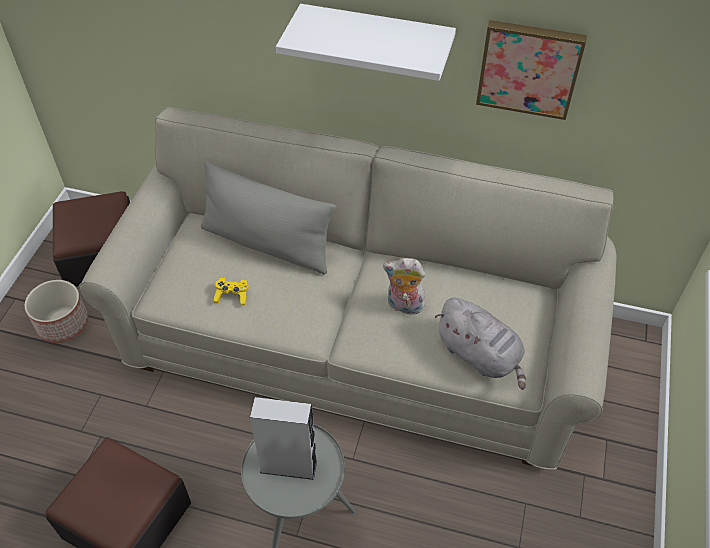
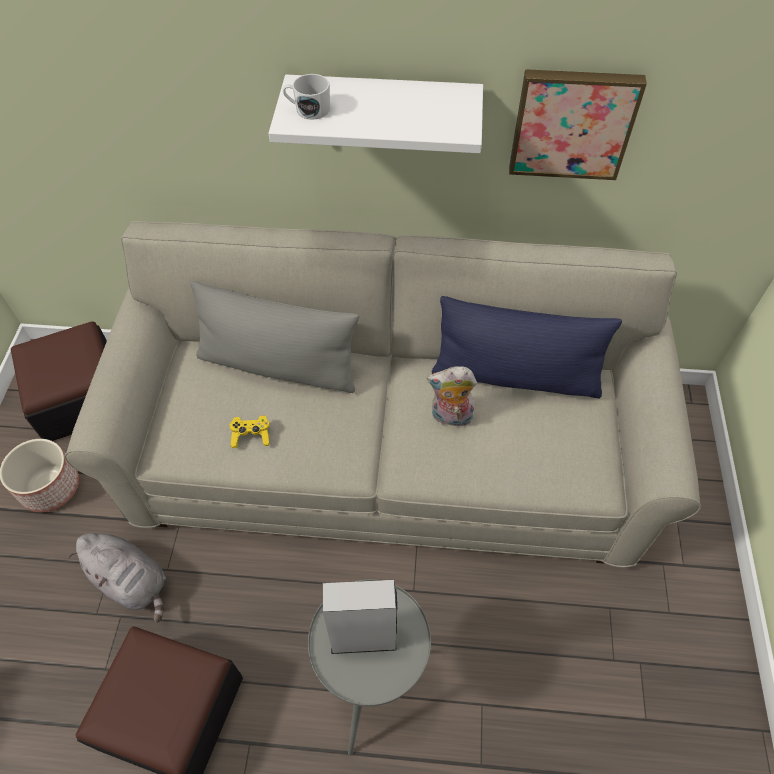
camera: 10 degrees left, 5 degrees up
(311, 32) = (308, 109): none -> white mug
(469, 281) = (516, 376): none -> blue pillow
(480, 356) = (549, 463): grey plush toy -> grey plush toy (132, 581)

